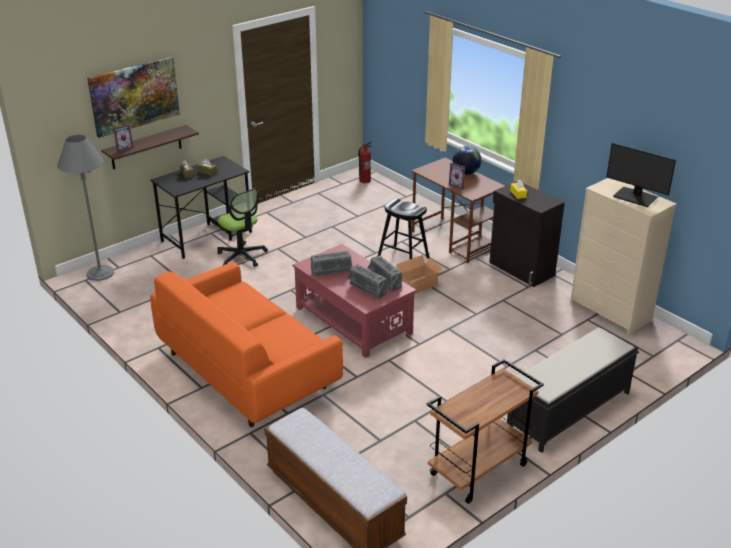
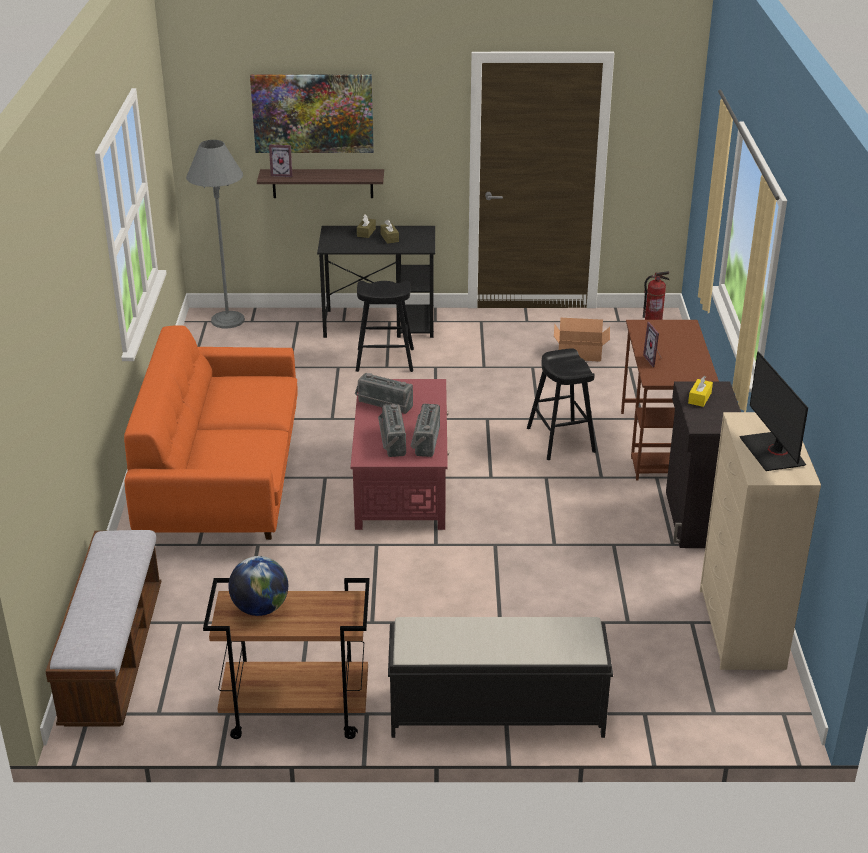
camera: 40 degrees right, 0 degrees up
(242, 256) = (385, 360): office chair -> black stool
(419, 285) = (534, 479): cardboard box -> cardboard box (580, 354)
(466, 173) = (692, 349): globe -> globe (260, 608)

